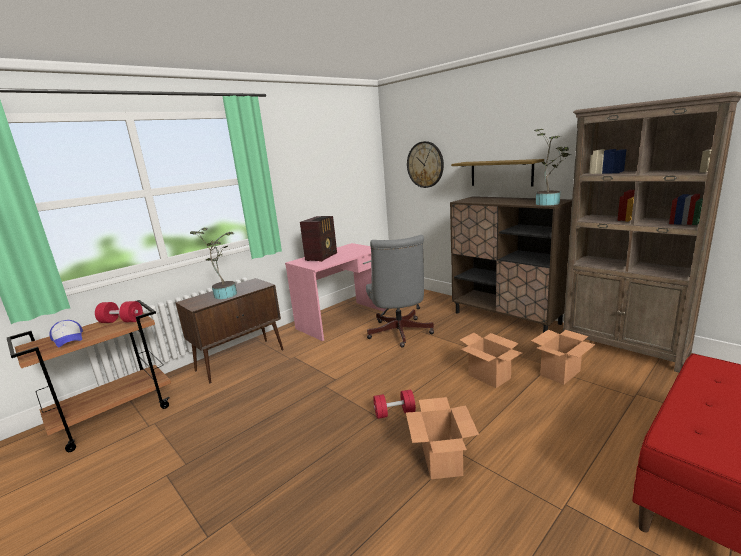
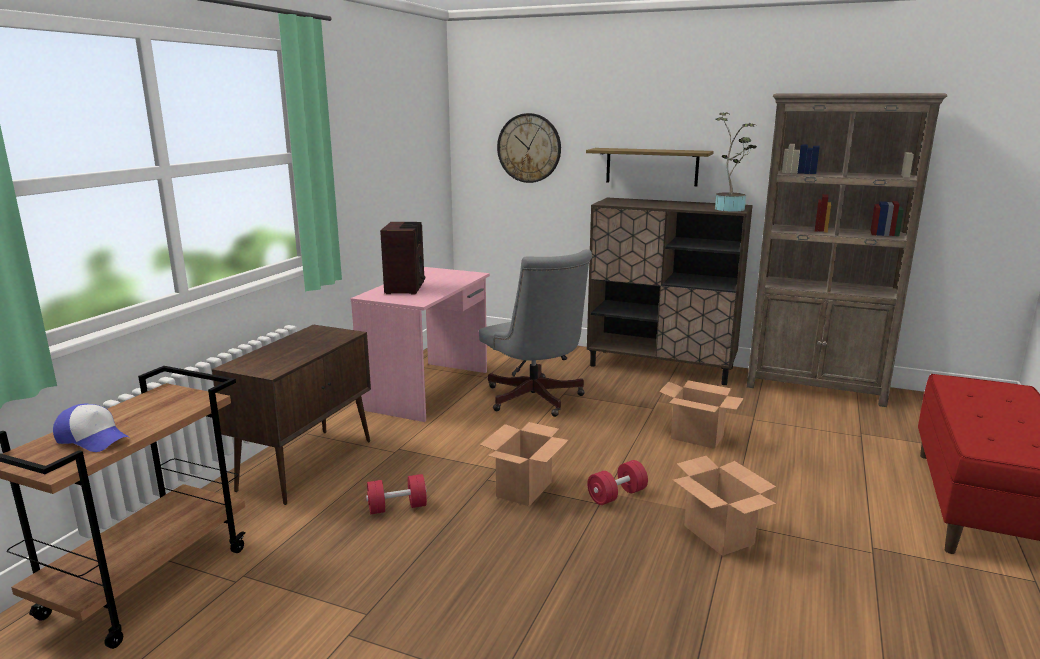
camera: 25 degrees left, 0 degrees up
(121, 321) = (164, 403): red dumbbell -> red dumbbell (397, 507)
(225, 294) = (294, 351): potted plant -> none
(560, 373) = (771, 422): cardboard box -> cardboard box (524, 489)

